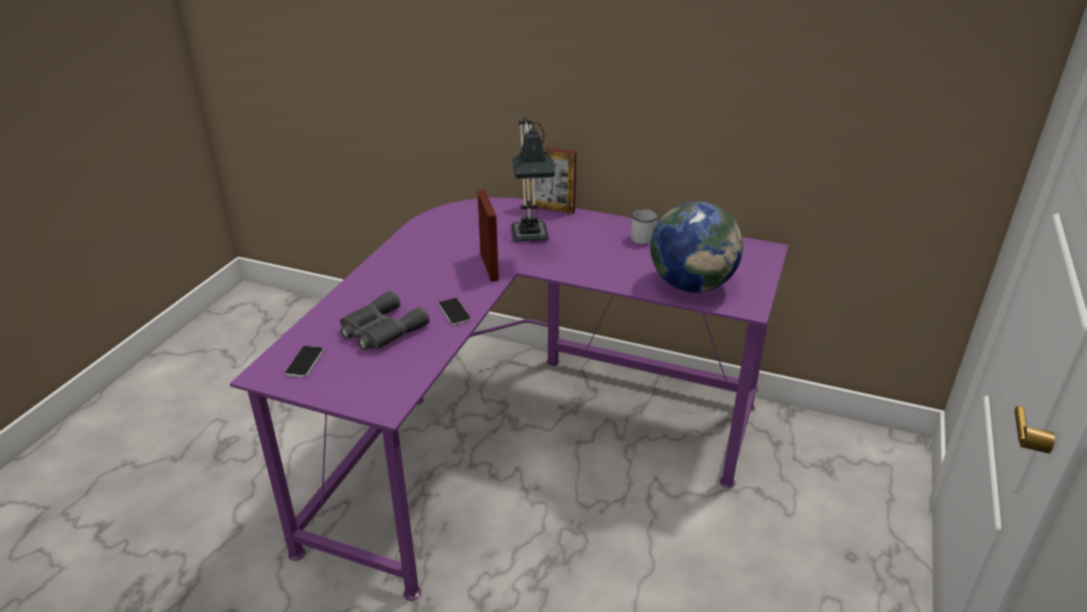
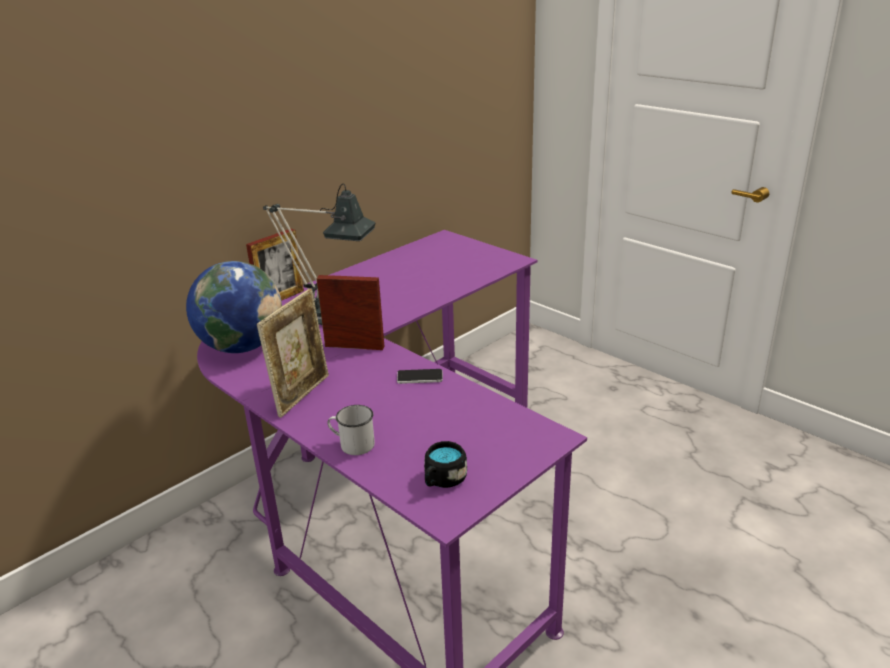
camera: 65 degrees left, 5 degrees down
(304, 362) = (442, 480): phone -> black mug
(380, 330) = (418, 423): grey binoculars -> none
(400, 266) = (302, 394): none -> picture frame
(642, 236) = (377, 272): white mug -> white mug (352, 444)
(691, 285) = (468, 271): globe -> globe (242, 347)

